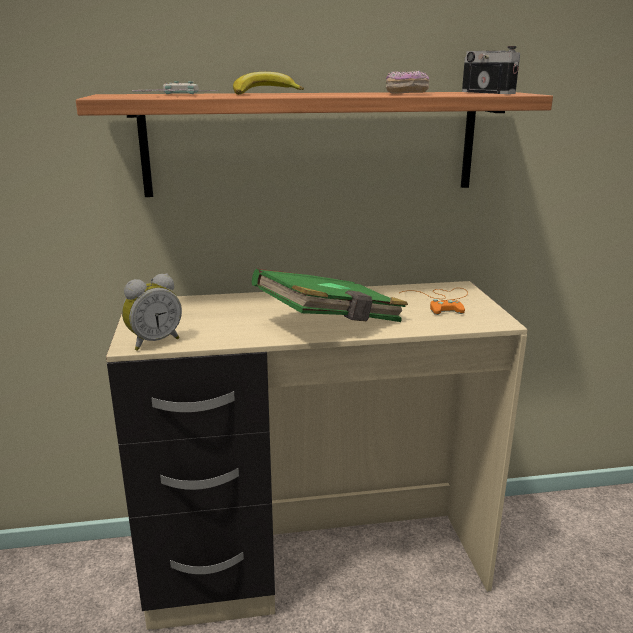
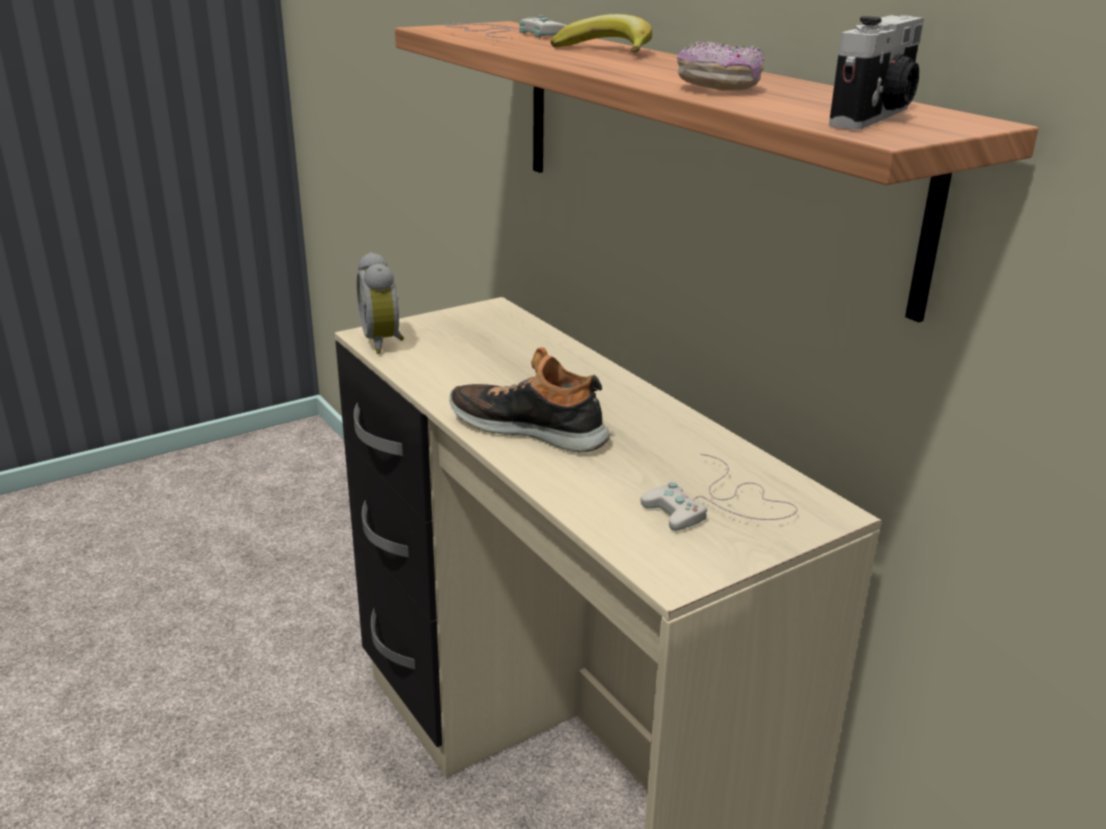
camera: 65 degrees right, 5 degrees up
(154, 342) = (384, 342): alarm clock -> alarm clock turned 45 degrees clockwise
(331, 323) = (530, 428): green book -> shoe
(443, 301) = (720, 505): orange game controller -> white game controller

